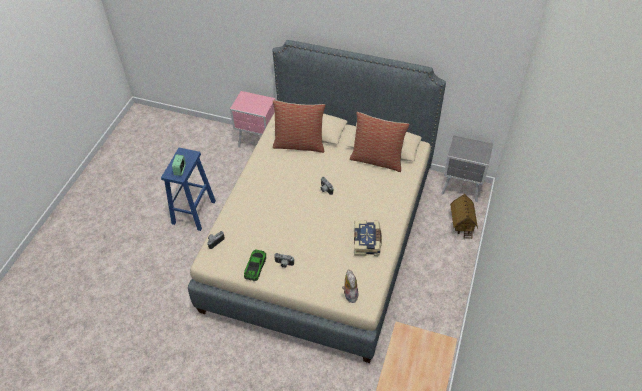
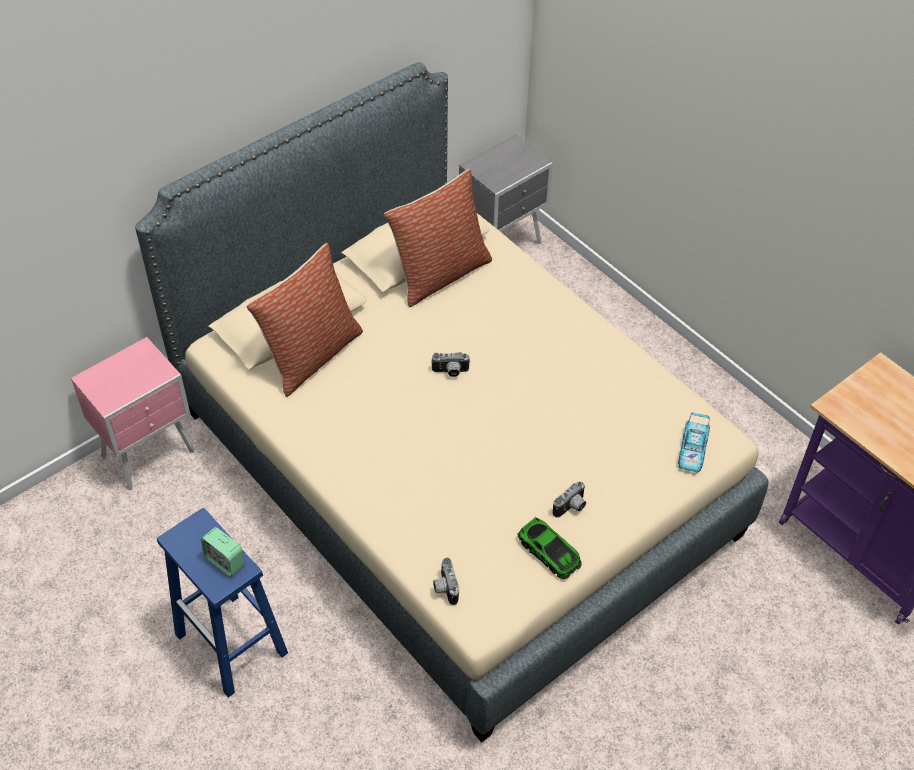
camera: 60 degrees left, 0 degrees up
(349, 294) = (692, 450): plush toy -> toy car
(367, 242) = (604, 375): book -> none
(462, 224) = (568, 283): toy house -> none

